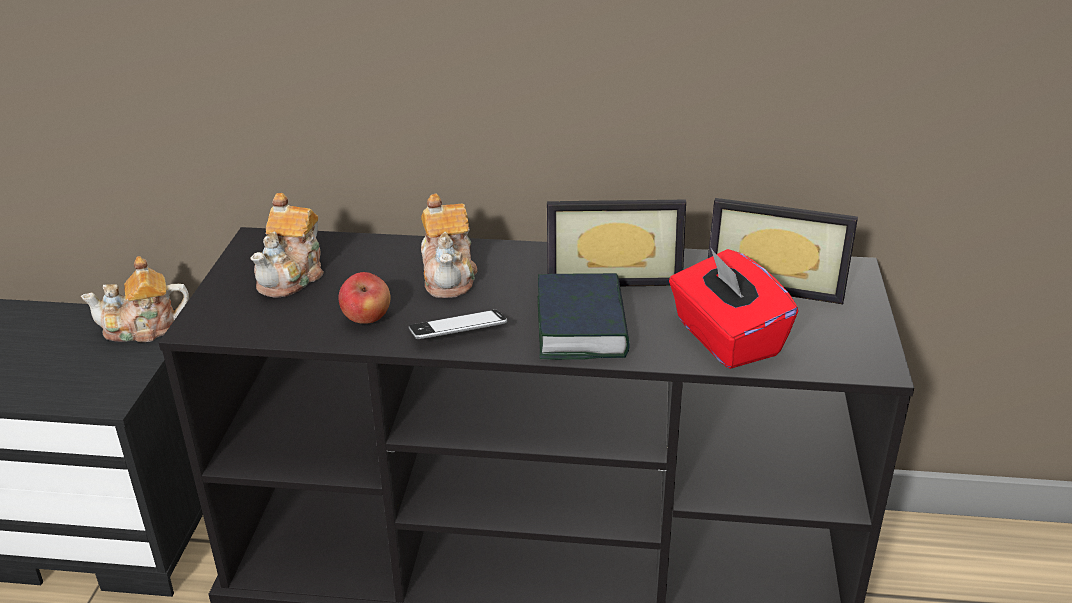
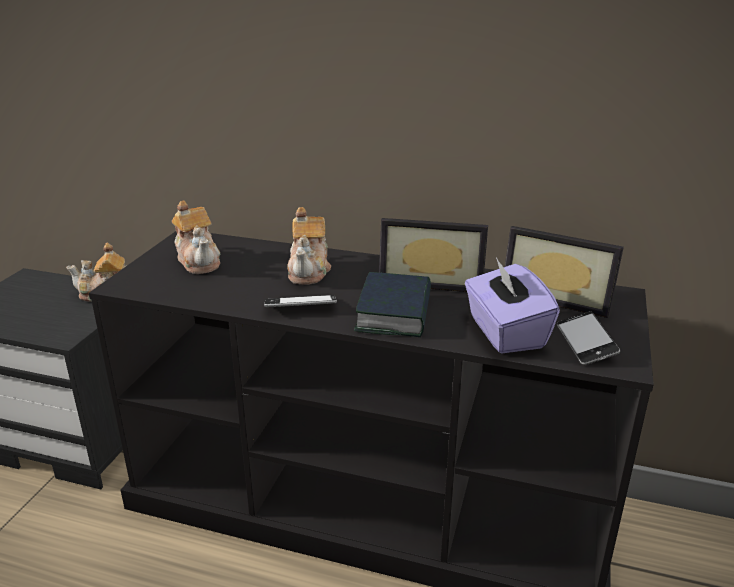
camera: 10 degrees right, 5 degrees down
(293, 276) = (199, 261): teapot -> teapot turned 60 degrees counterclockwise
(367, 318) = (238, 292): apple -> none
(725, 338) = (505, 332): red tissue box -> purple tissue box
(825, 343) = (585, 344): none -> phone

